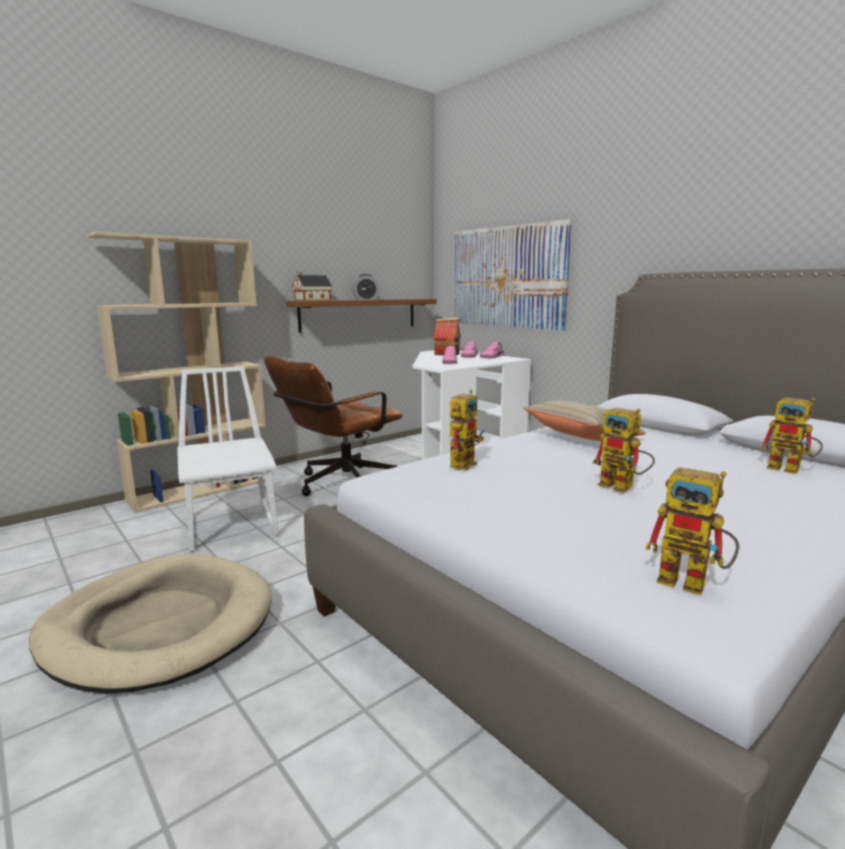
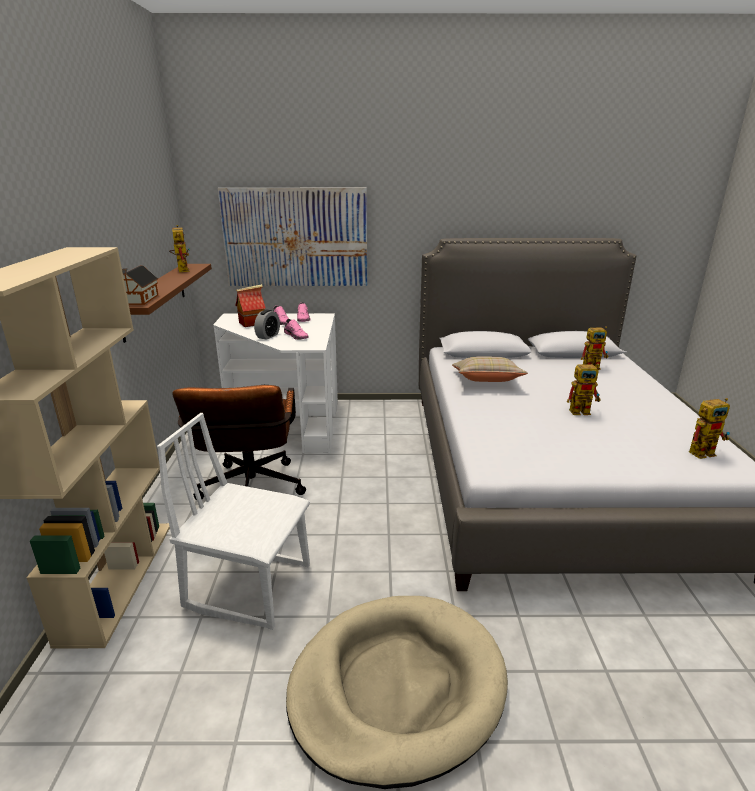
camera: 50 degrees left, 10 degrees up
(366, 299) = (167, 281): alarm clock -> alarm clock (268, 336)
(463, 463) = (498, 431): toy robot -> toy robot (182, 270)

